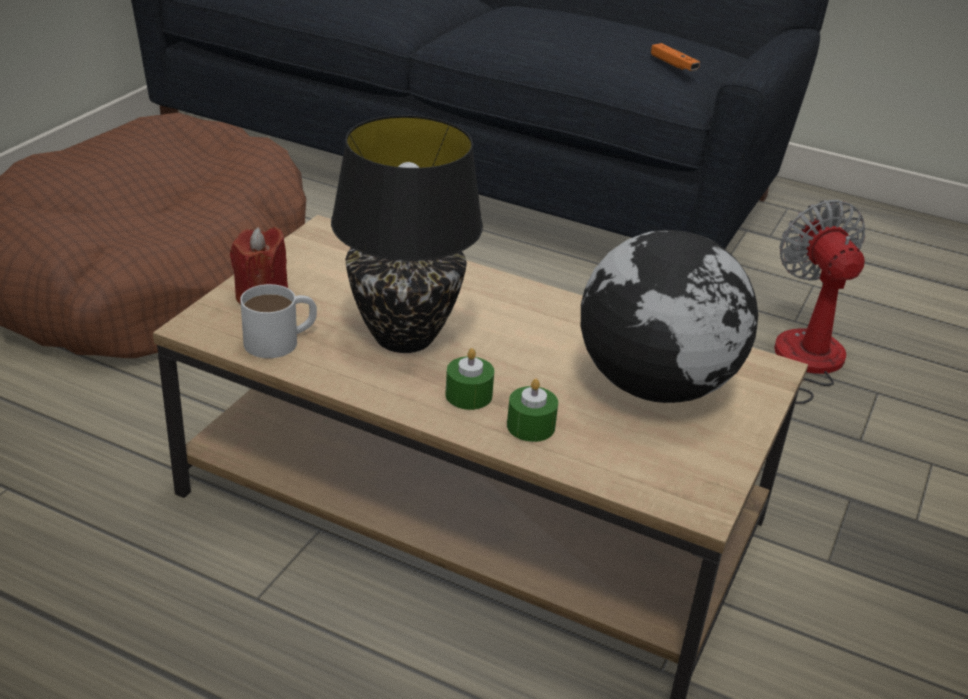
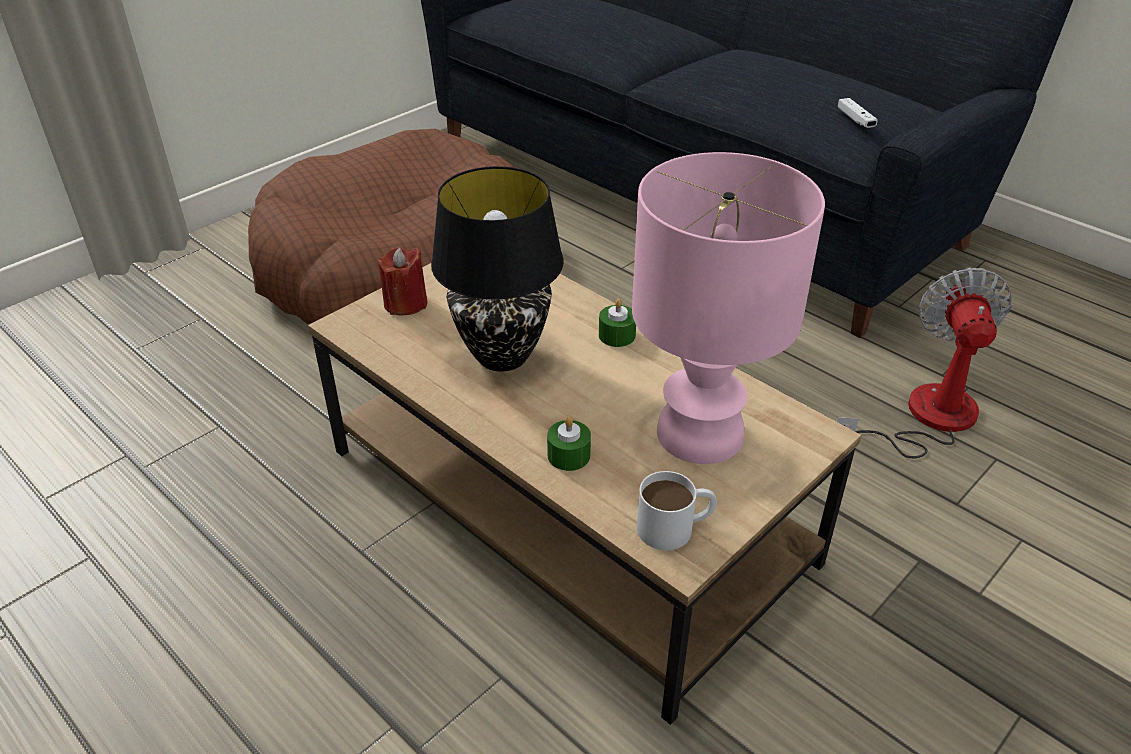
camera: 20 degrees right, 5 degrees up
(281, 340) = (402, 345): white mug -> white mug (675, 527)
(468, 395) = (530, 418): green candle -> green candle (617, 335)
(657, 385) = (702, 434): globe -> pink table lamp
(673, 64) = (855, 119): orange game controller -> white game controller

